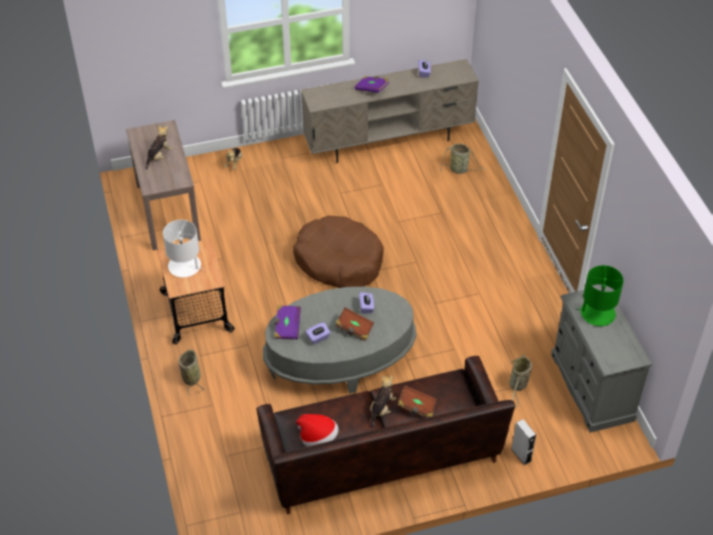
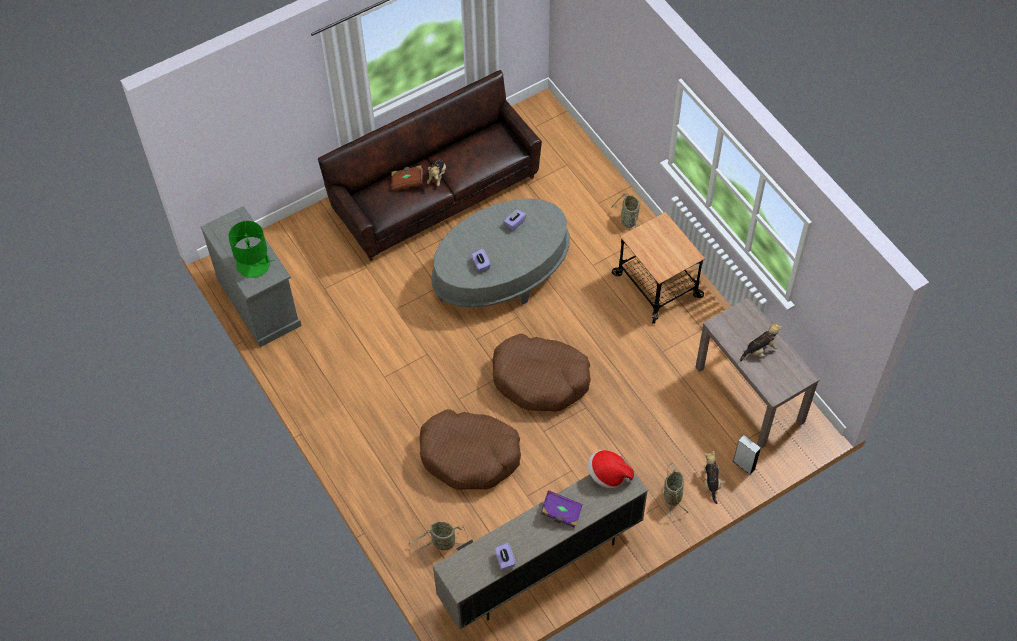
camera: 165 degrees right, 10 degrees up
(159, 157) = (760, 350): plush toy -> plush toy turned 135 degrees counterclockwise
(185, 266) = (667, 247): white table lamp -> none
(287, 327) = (547, 226): purple book -> none
(318, 438) = (482, 138): hat -> hat (608, 474)
(354, 329) = (484, 239): brown book -> none
(420, 220) = (469, 455): none -> brown dog bed
(518, 385) = (328, 287): basket -> basket (672, 495)
(521, 455) = (315, 224): grey speaker -> grey speaker (744, 465)

